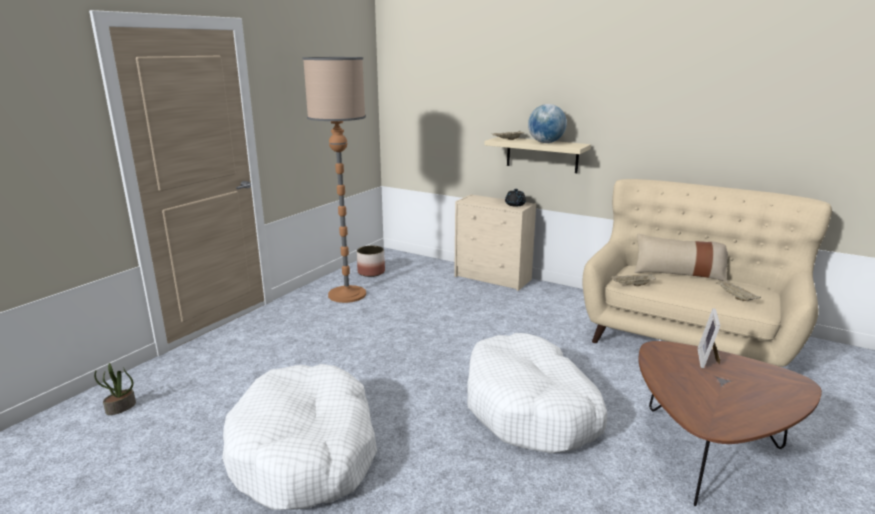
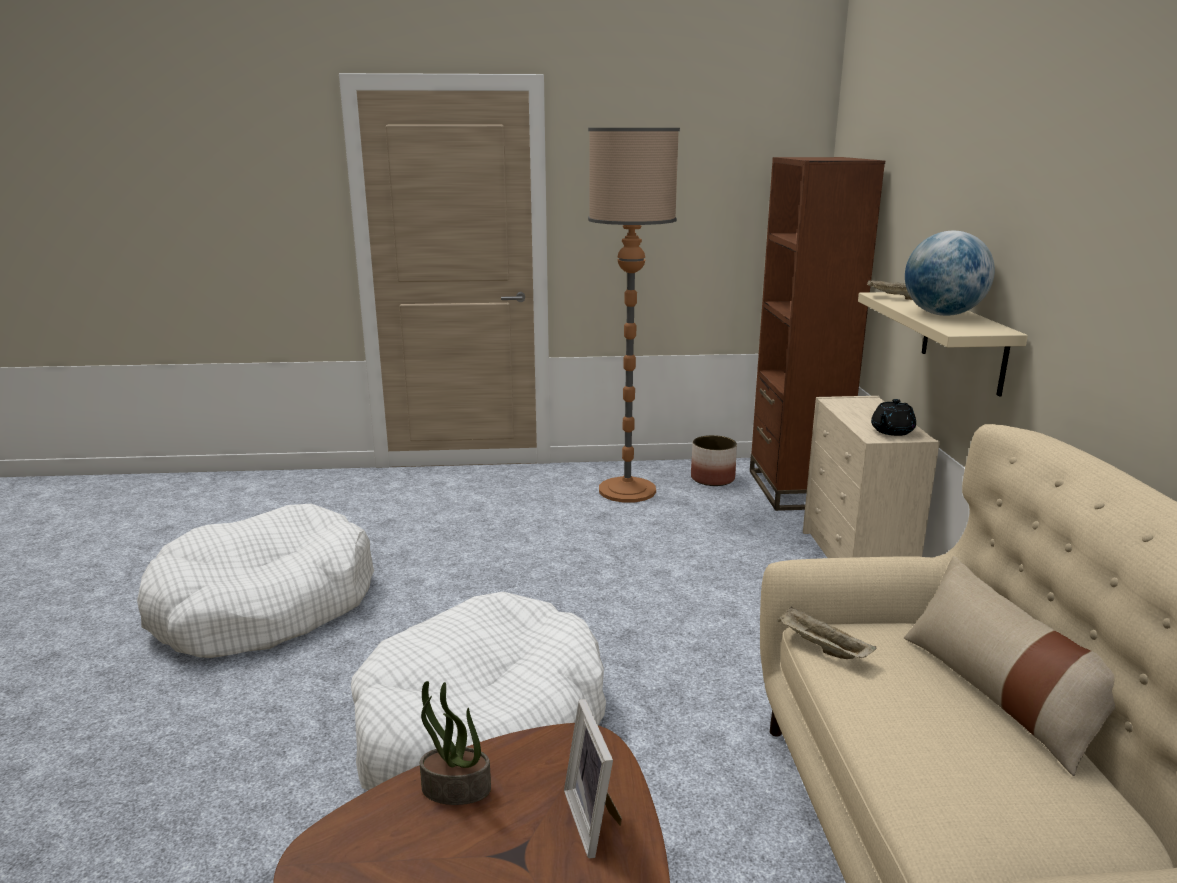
camera: 55 degrees right, 0 degrees up
(120, 408) = (277, 493): potted plant -> potted plant (455, 789)
(412, 262) = (794, 489): none -> brown bookcase
(708, 359) = (595, 819): picture frame -> picture frame turned 90 degrees counterclockwise
(735, 297) = (970, 799): beige tray -> none

